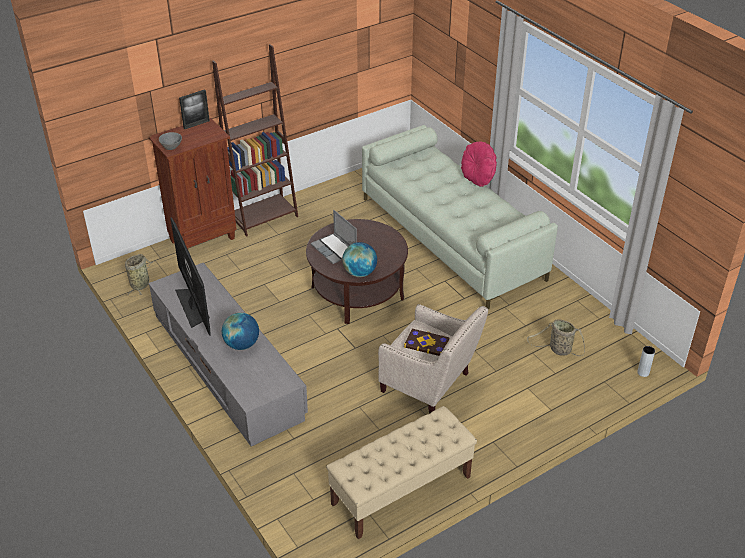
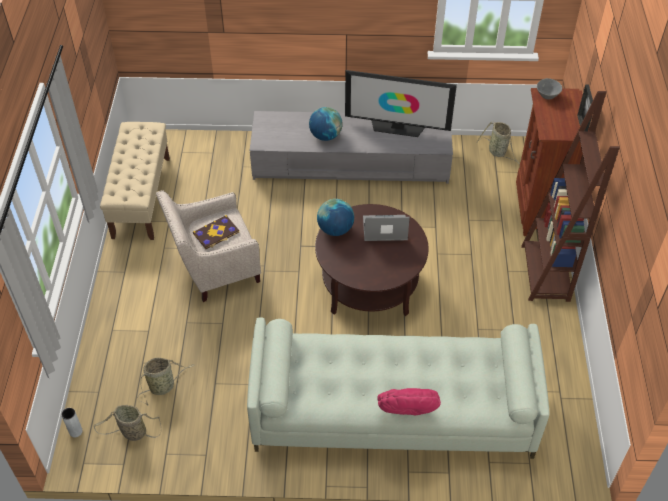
camera: 125 degrees right, 10 degrees up
(607, 344) = (132, 432): none -> basket

